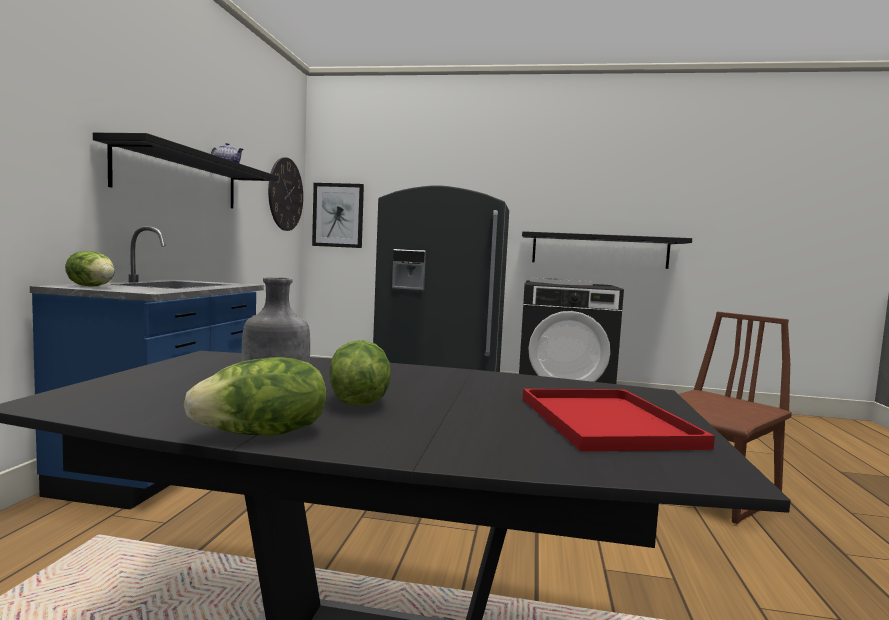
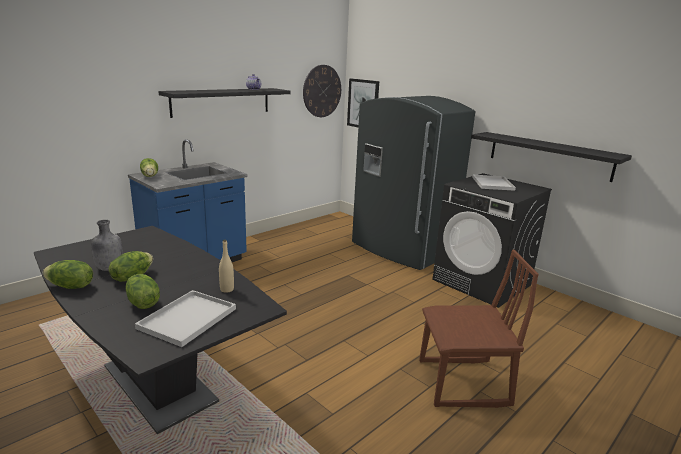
camera: 35 degrees right, 15 degrees up
(482, 422) = (142, 303): none -> lettuce
(546, 387) = (227, 289): none -> beige bottle
(602, 420) = (188, 317): red tray -> white tray

